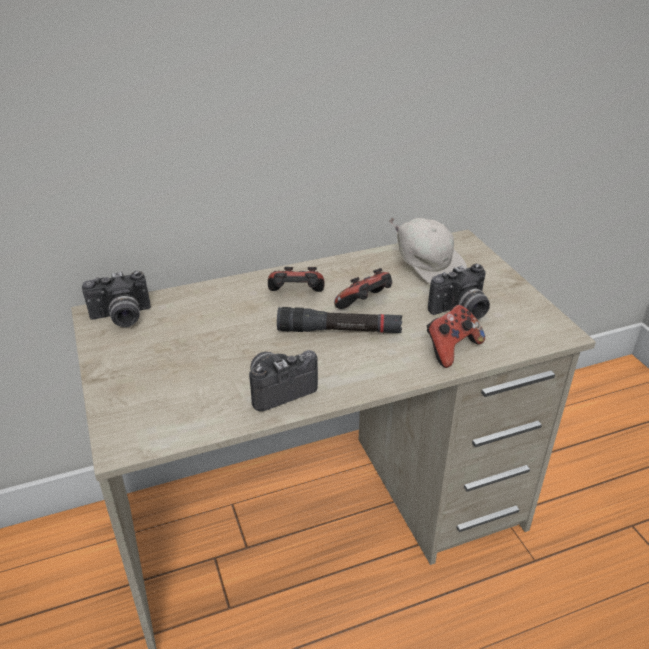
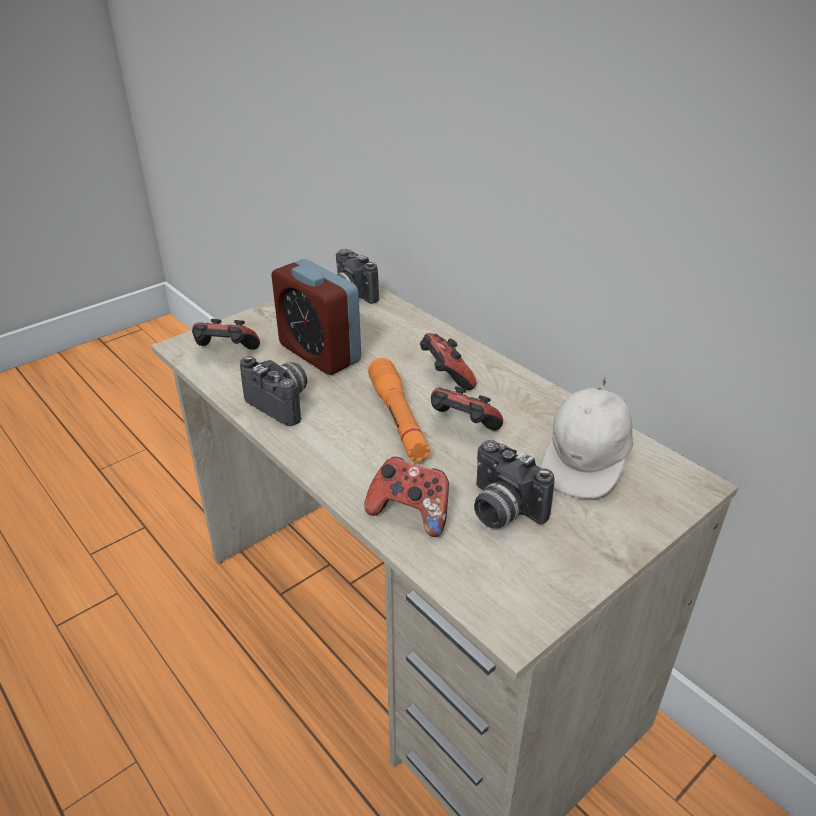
camera: 70 degrees right, 0 degrees up
(164, 415) = (226, 353): none -> game controller
(212, 353) = (319, 353): none -> alarm clock
(339, 331) = (398, 419): black flashlight -> orange flashlight

